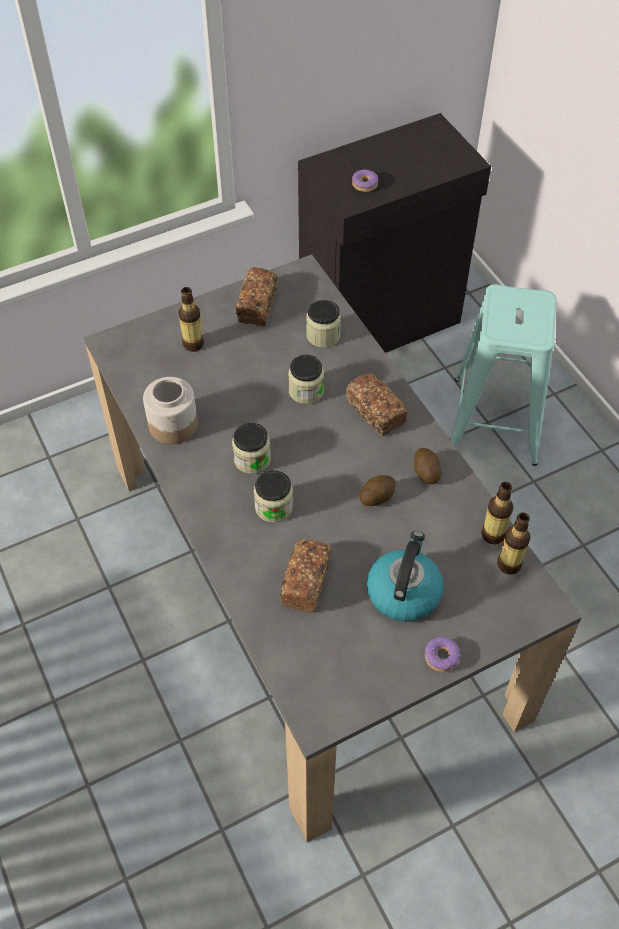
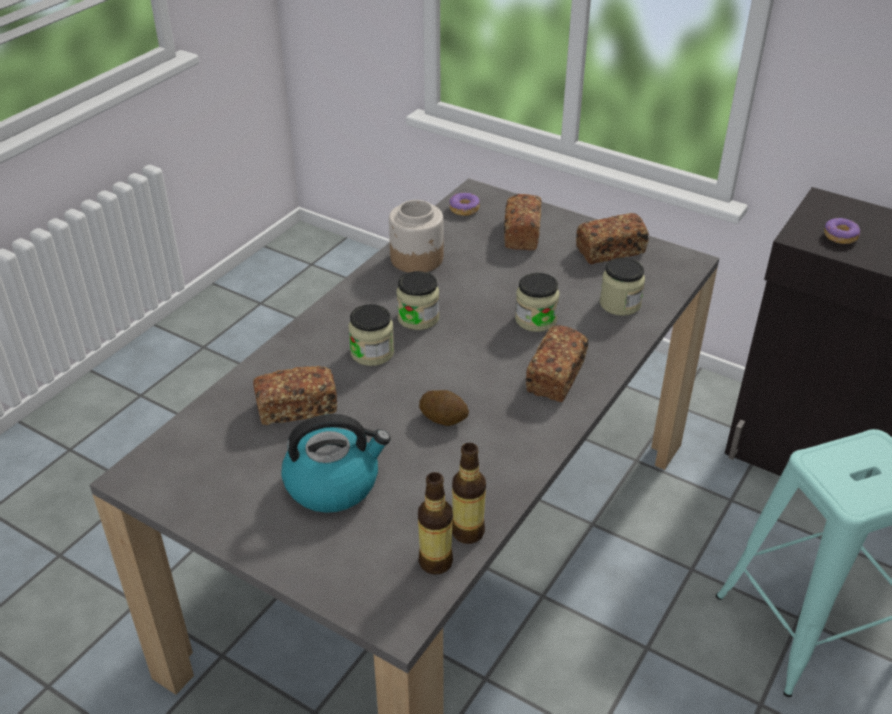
camera: 60 degrees right, 15 degrees down
(193, 344) = (521, 233): bottle -> bread
(426, 472) = (509, 443): potato -> none
(441, 657) = (265, 547): donut -> donut (464, 209)

